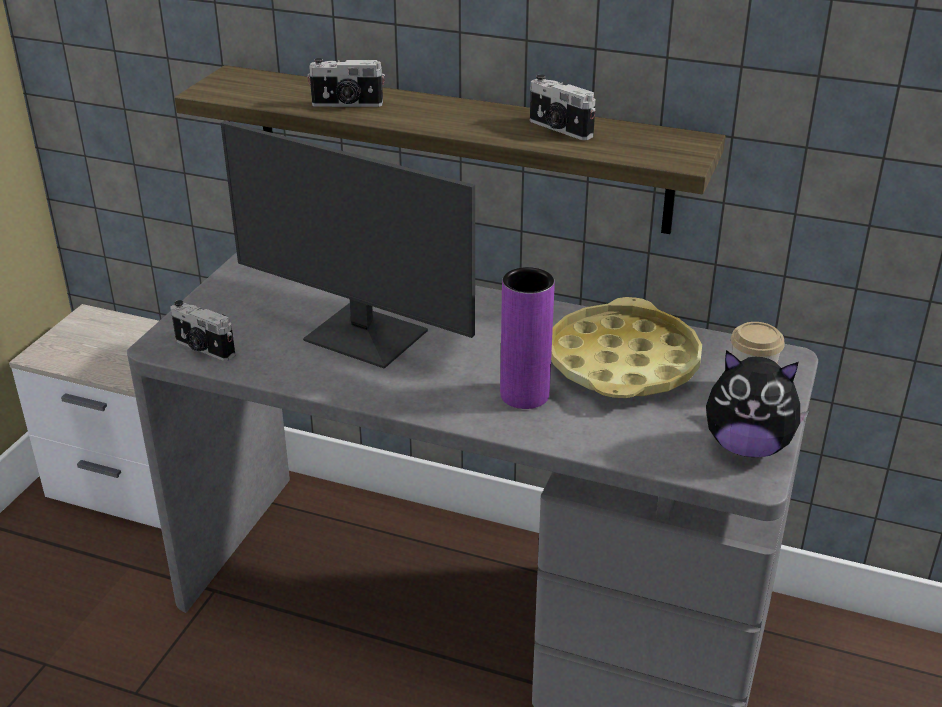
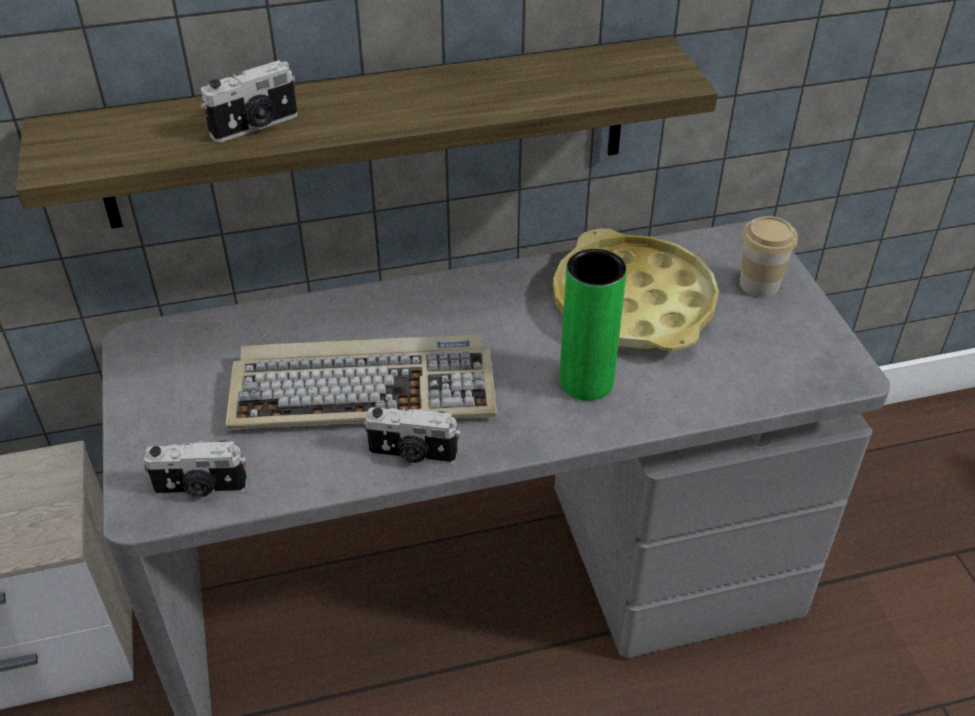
camera: 35 degrees left, 10 degrees up
(364, 337) = (365, 389): monitor -> keyboard
(524, 395) = (586, 382): purple vase -> green vase
(559, 129) = (521, 82): camera -> camera (412, 455)
(747, 446) = (814, 344): plush toy -> none

